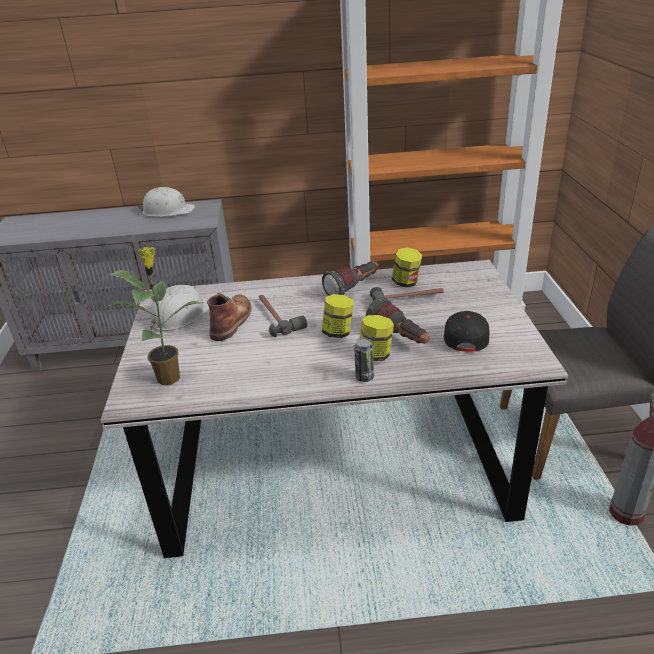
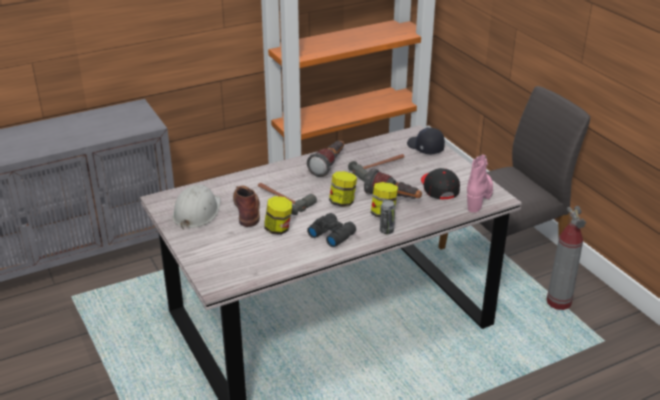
camera: 25 degrees left, 0 degrees up
(168, 211) = (100, 117): white hard hat -> none
(170, 377) = (234, 261): potted plant -> none
(297, 368) = (331, 234): none -> black binoculars
(406, 282) = (368, 154): jar -> jar (278, 229)
(478, 285) = (425, 147): none -> black cap
(511, 357) = (479, 197): none -> pink boot

